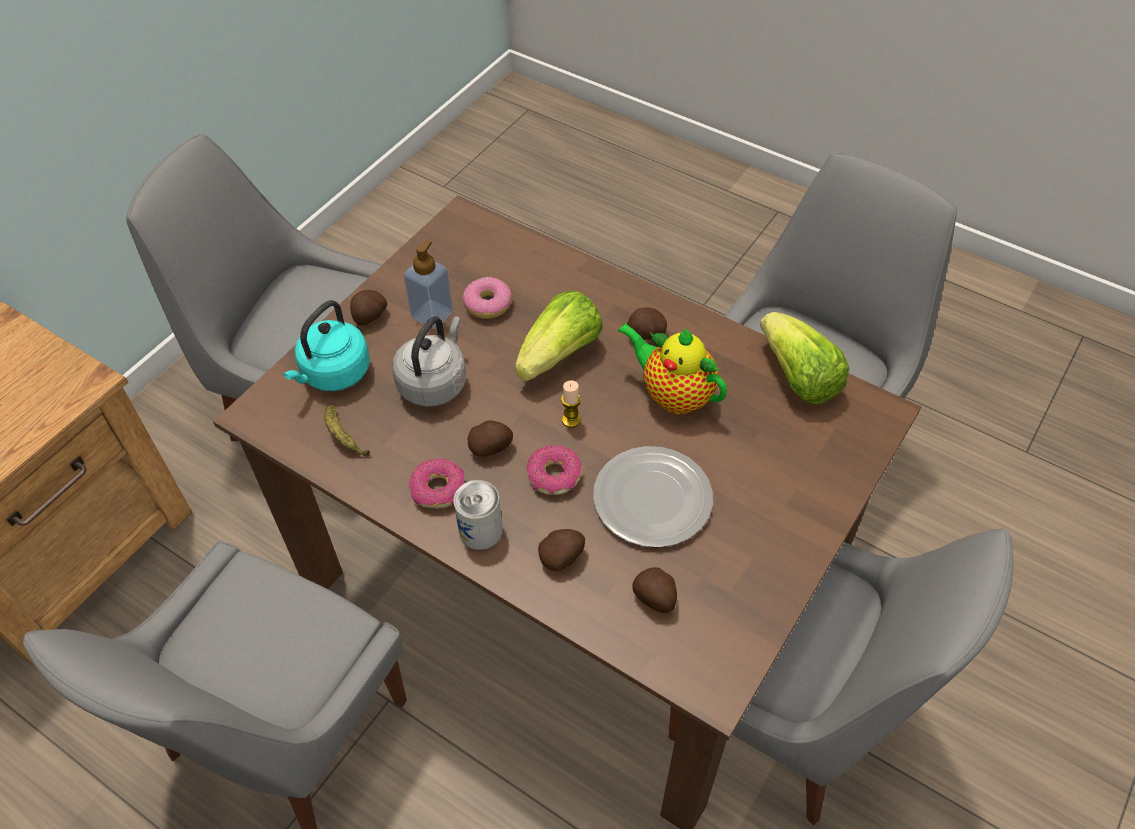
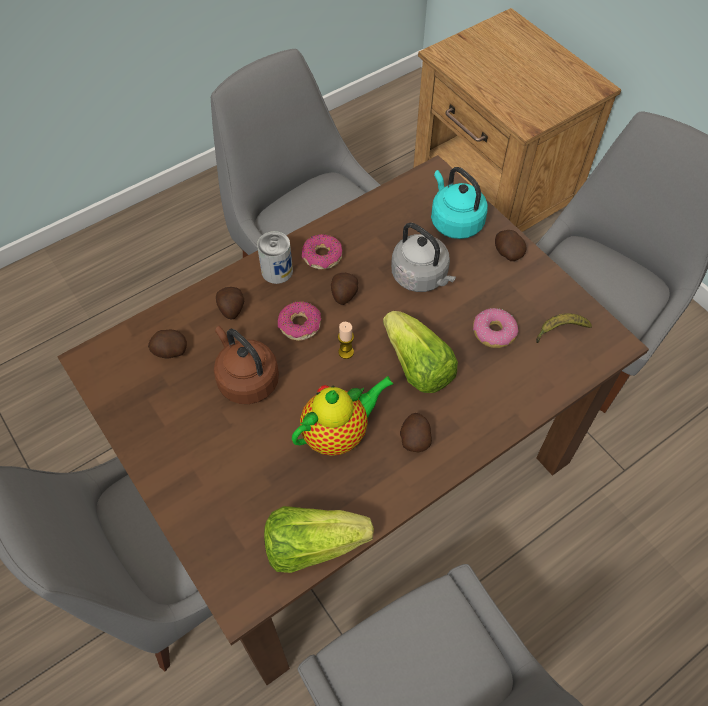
camera: 110 degrees right, 5 degrees up
(344, 437) = (392, 216): banana -> banana (560, 331)
(432, 315) = (495, 292): soap dispenser -> none
(653, 500) = (246, 379): plate -> brown kettle

